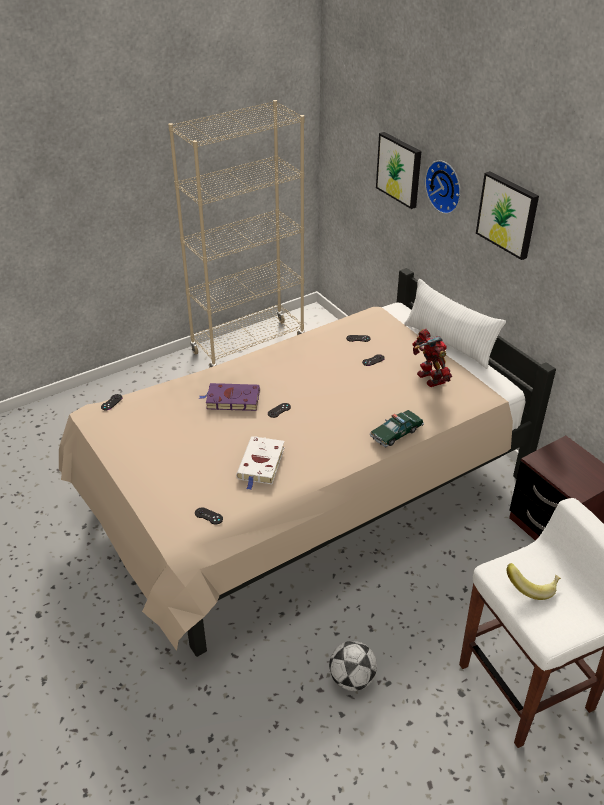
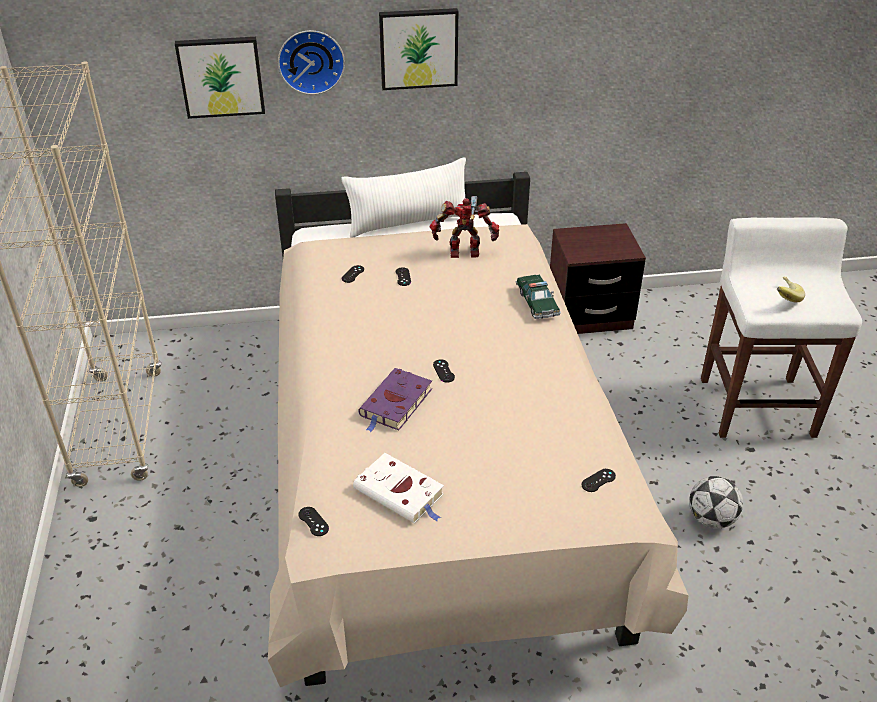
camera: 65 degrees left, 0 degrees up
(261, 464) = (533, 413): white book -> white book (401, 493)

